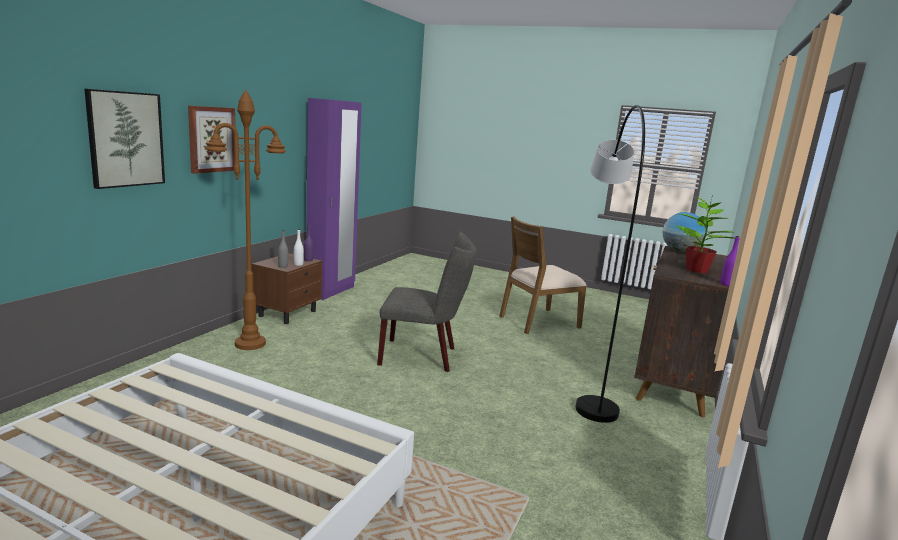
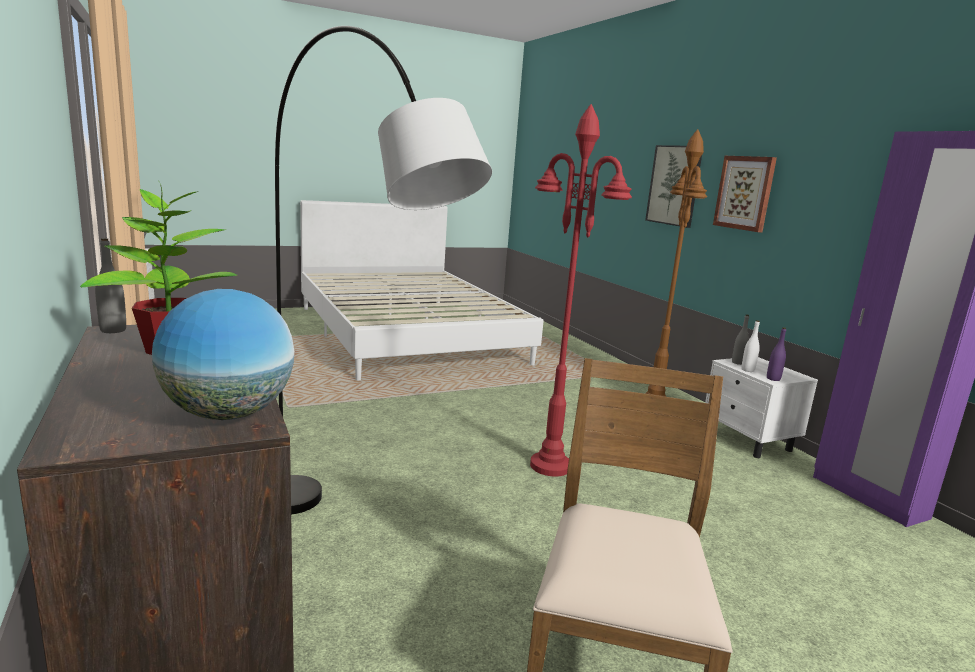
camera: 130 degrees right, 0 degrees up
(288, 313) = (749, 441): brown nightstand -> white nightstand
(423, 356) = (549, 466): grey chair -> red floor lamp
(726, 284) = (113, 330): purple bottle -> grey bottle

